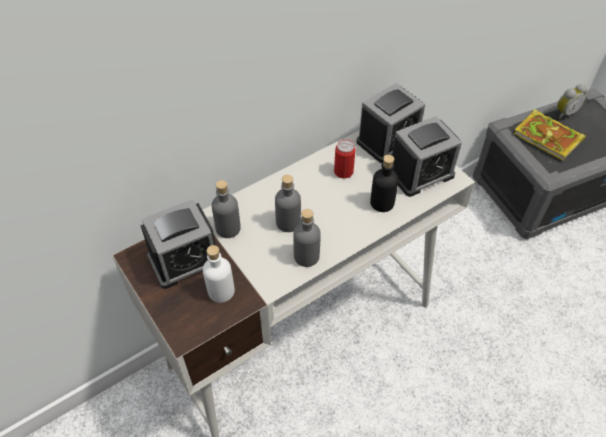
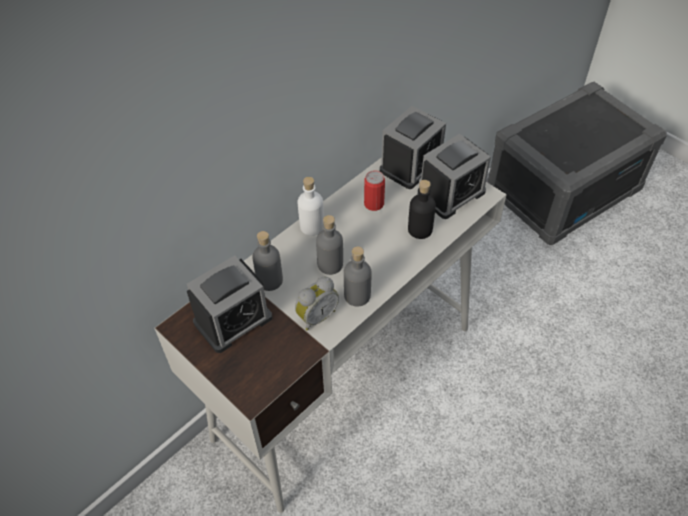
camera: 10 degrees left, 0 degrees up
(221, 291) = (279, 345): white bottle -> white bottle (312, 226)
(549, 138) = (559, 138): book -> none
(564, 113) = (569, 110): alarm clock -> alarm clock (316, 316)

